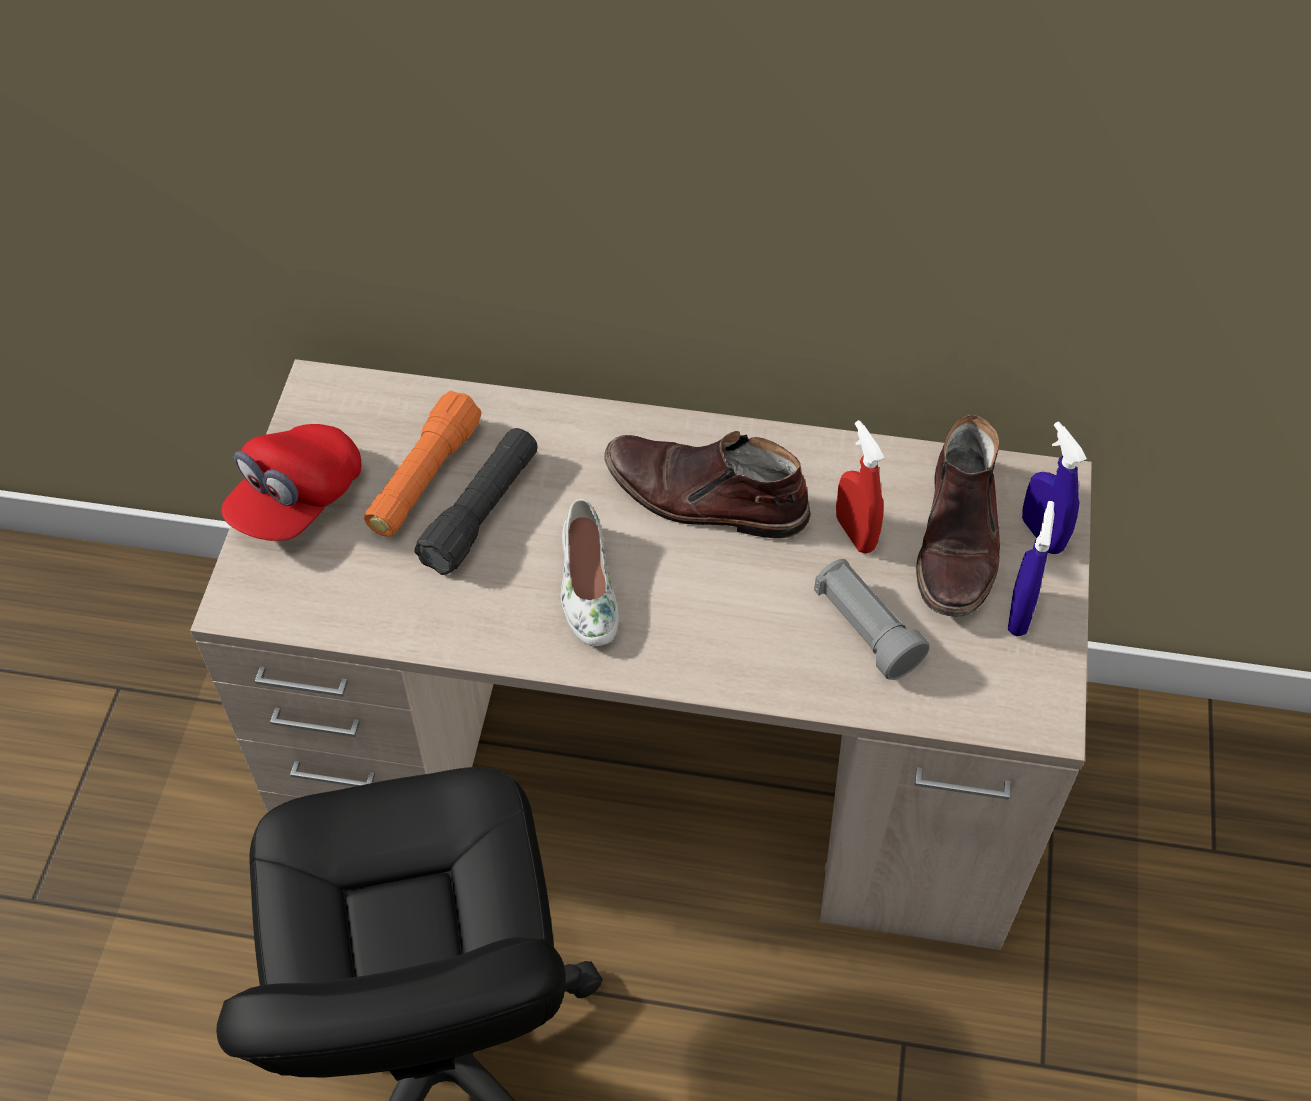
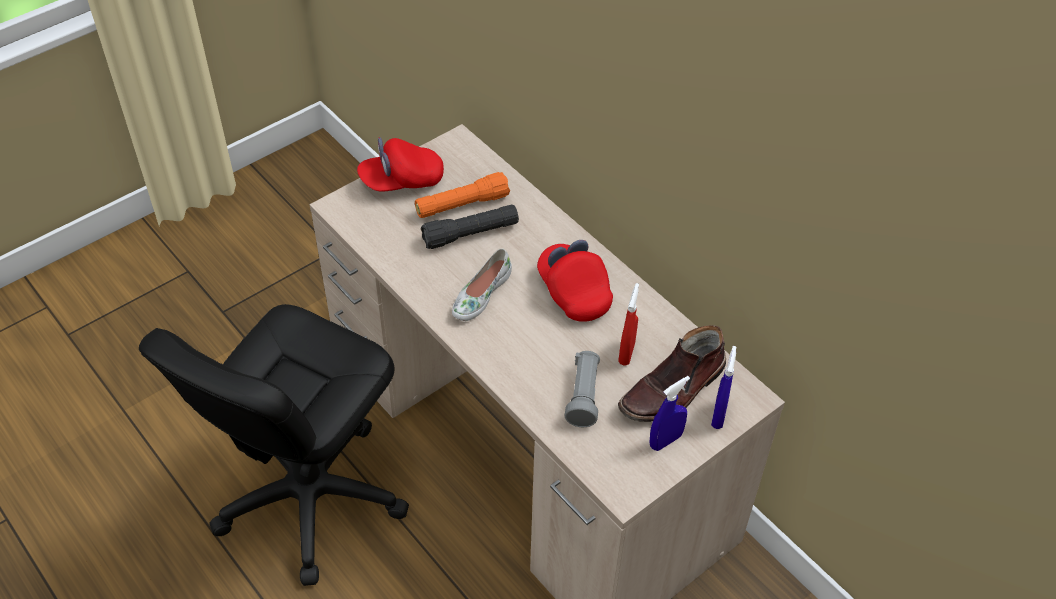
camera: 40 degrees right, 5 degrees down
(704, 498) = (573, 292): brown boot -> red cap

